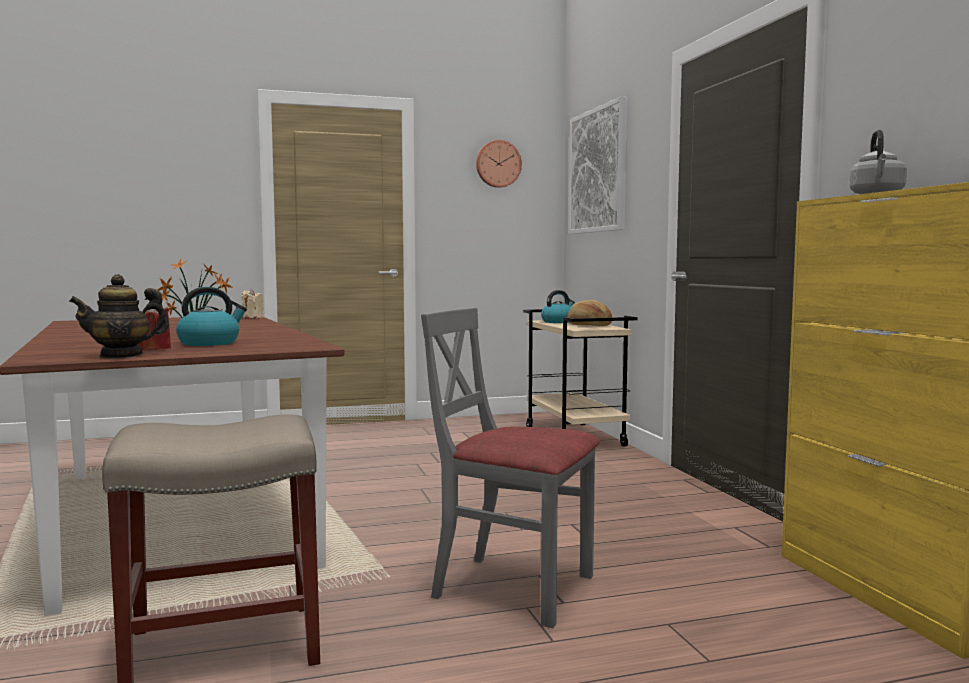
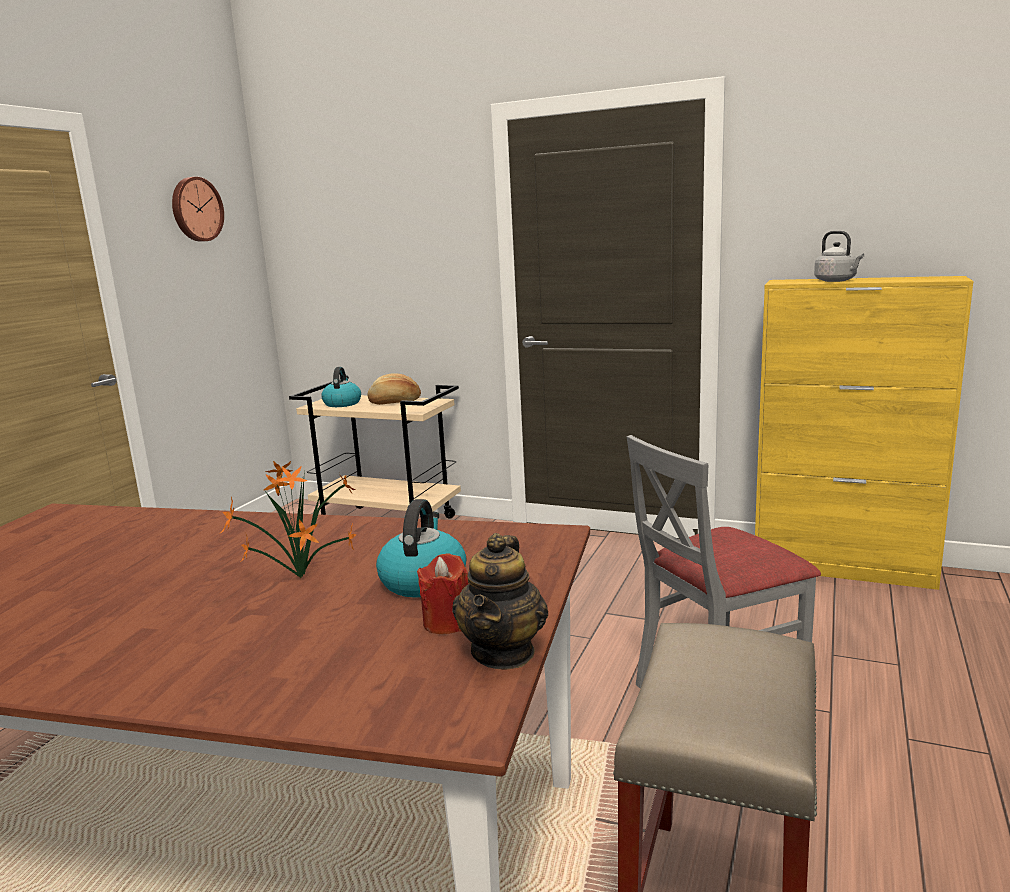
camera: 50 degrees left, 10 degrees up
(252, 317) = (95, 512): beige candle -> none
(598, 171) = (345, 221): picture -> none

